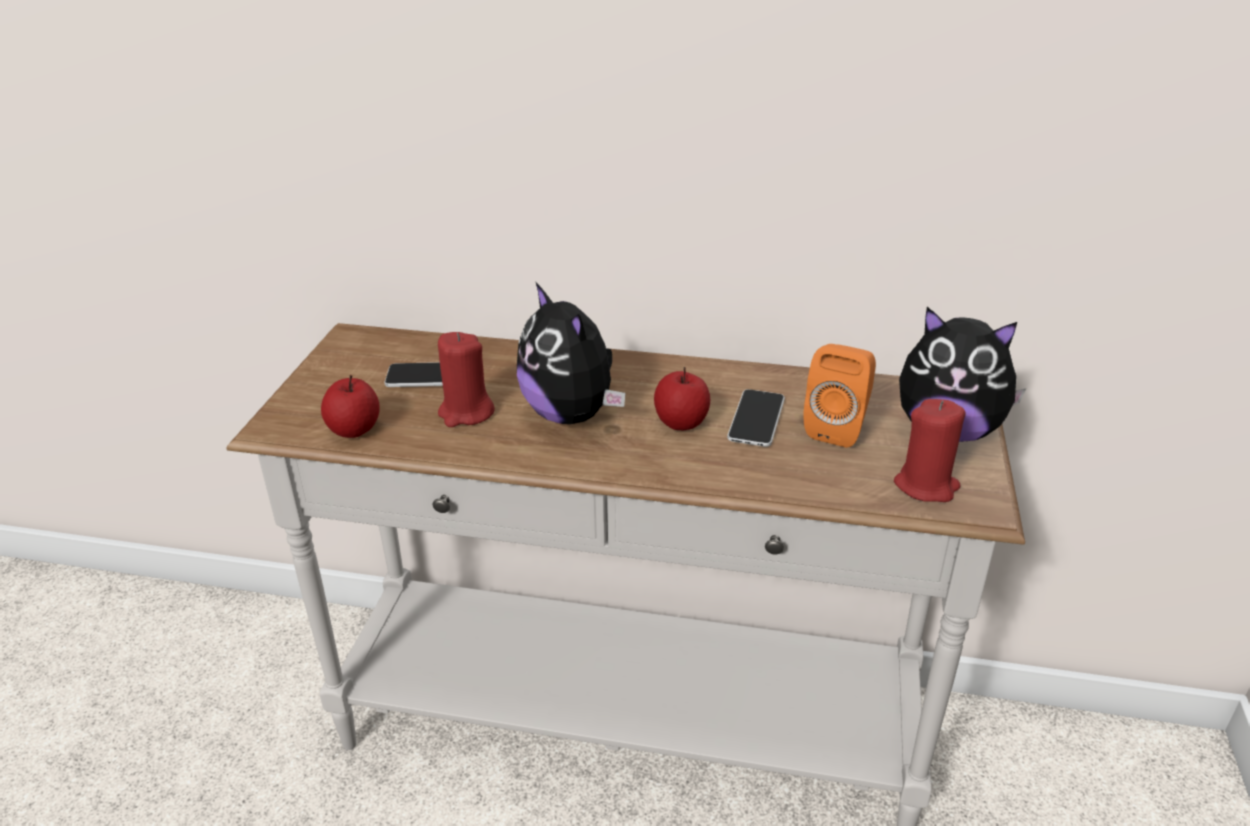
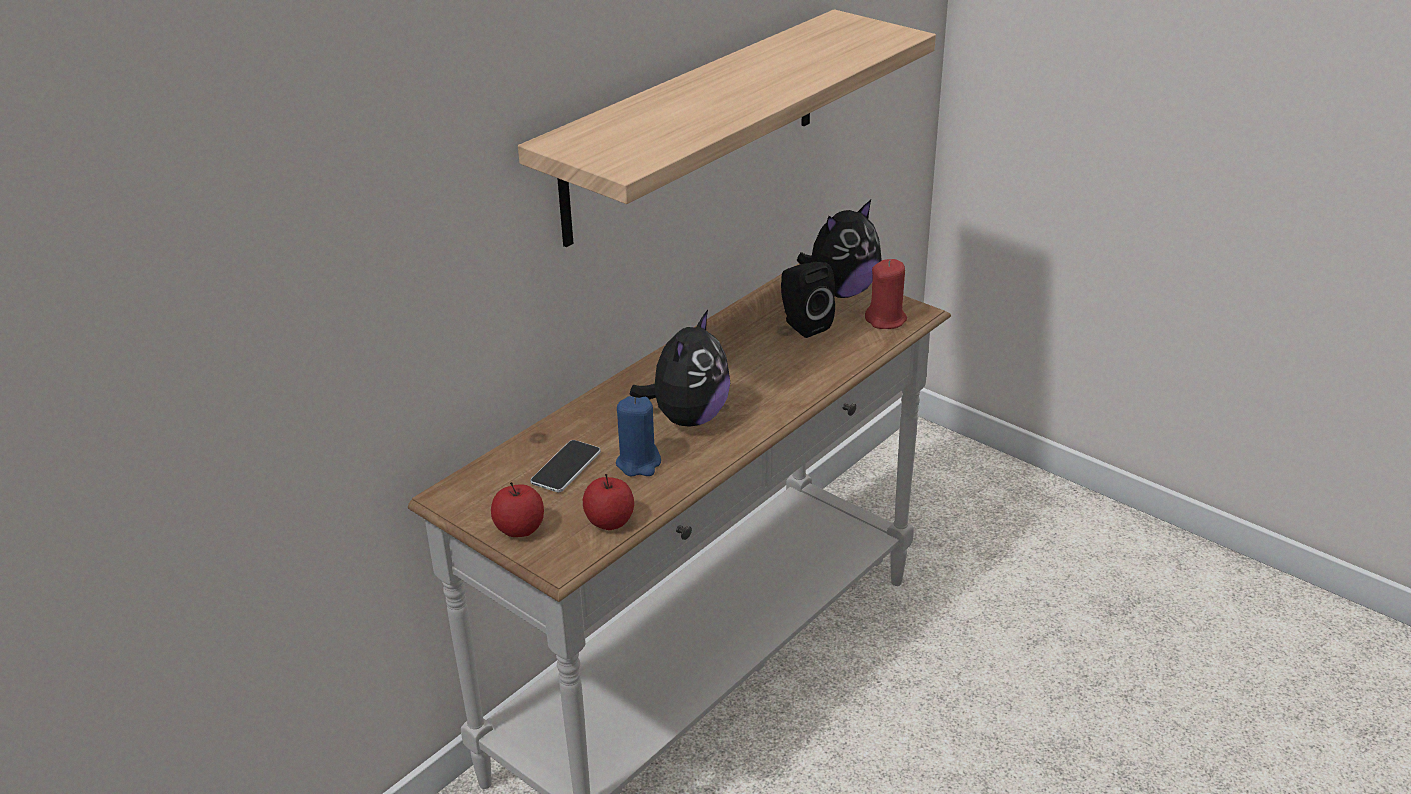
camera: 60 degrees left, 0 degrees up
(466, 413) = (639, 463): red candle -> blue candle
(572, 414) = (688, 418): plush toy -> plush toy turned 60 degrees counterclockwise
(681, 422) = (741, 378): apple -> apple (519, 529)
(756, 419) = (766, 349): phone -> none
(806, 108) = (693, 125): none -> shelf
(838, 428) = (803, 325): orange speaker -> black speaker

